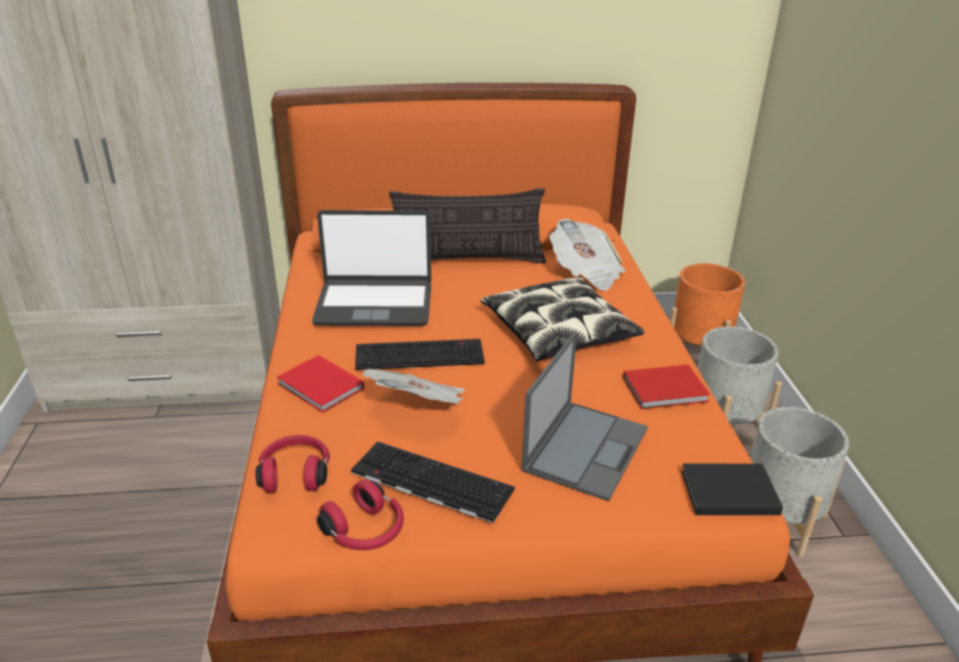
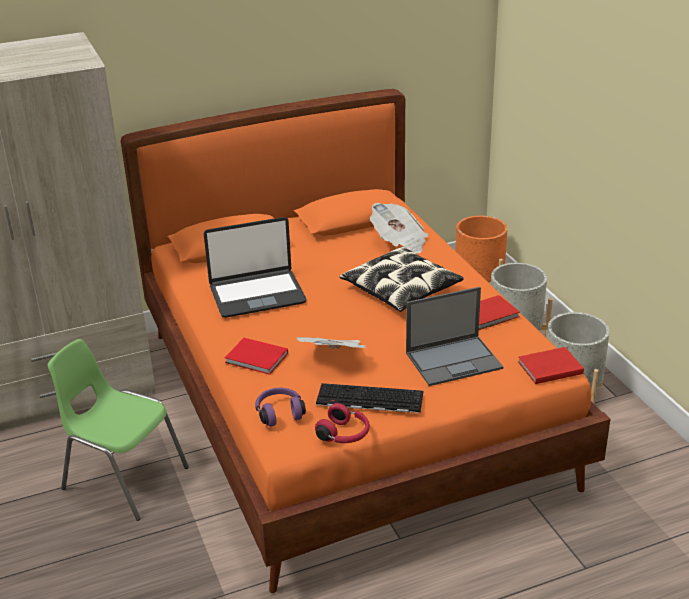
camera: 15 degrees left, 0 degrees up
(174, 499) = (123, 478): none -> green chair
(295, 473) = (279, 413): red headphones -> purple headphones
(421, 354) = (314, 323): keyboard -> none
(468, 260) = (306, 247): pillow -> none
(586, 448) = (454, 360): laptop -> laptop turned 60 degrees clockwise
(726, 491) = (548, 367): black book -> red book

